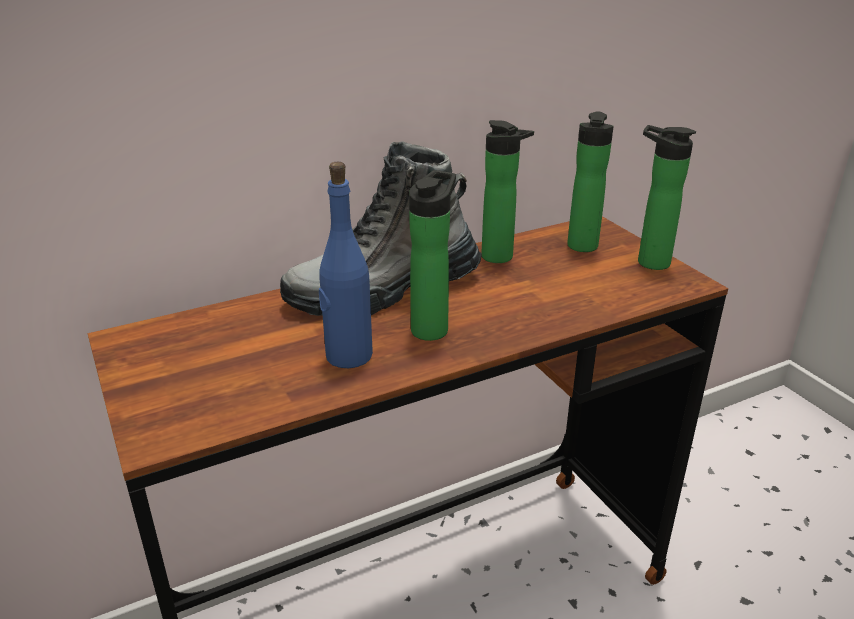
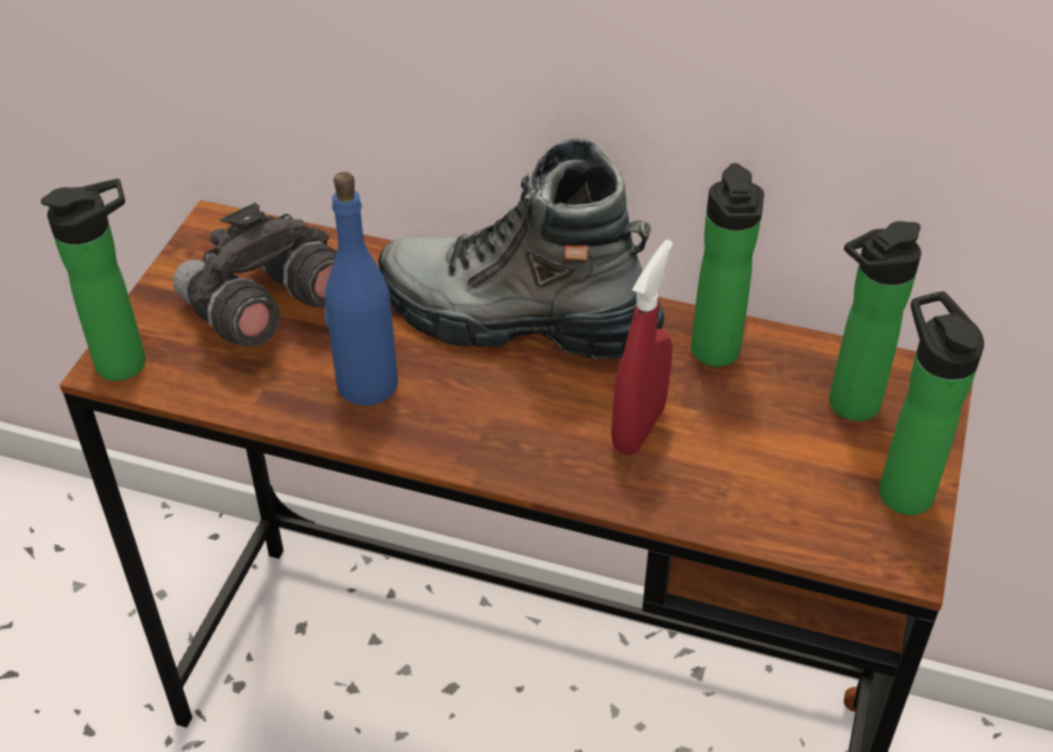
camera: 45 degrees right, 15 degrees up
(226, 359) = (264, 312): none -> grey binoculars
(432, 328) = (491, 406): bottle -> bottle (129, 362)
(515, 298) = (638, 428): none -> red spray bottle

